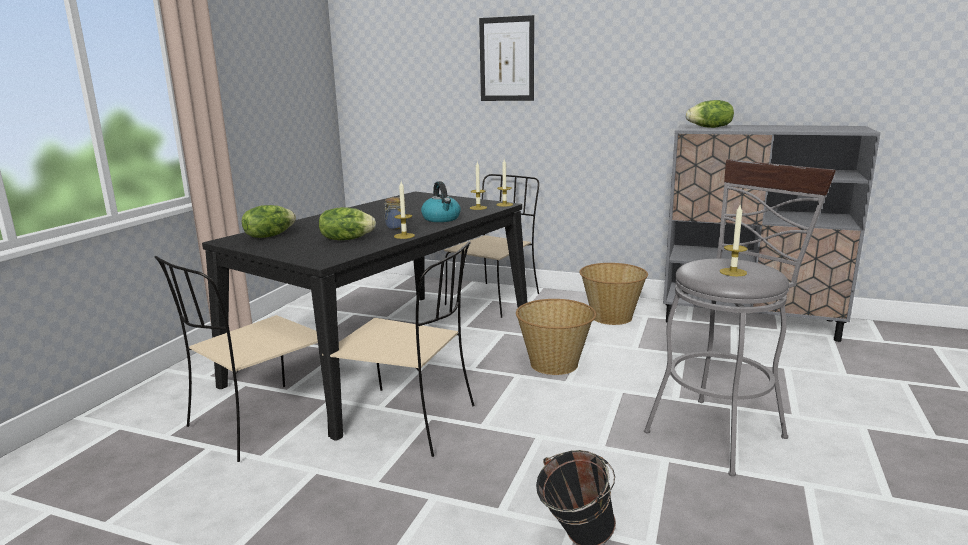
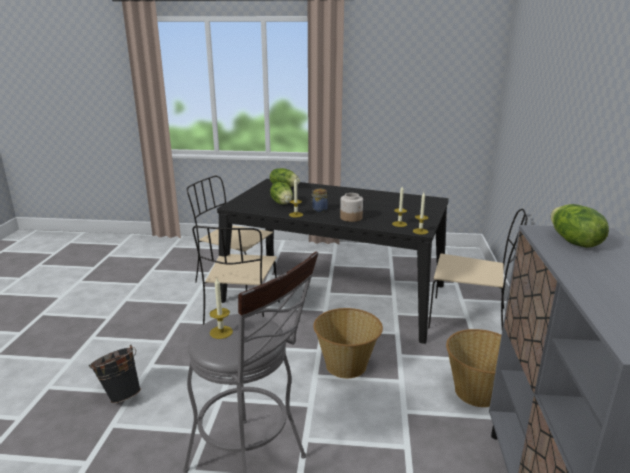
camera: 75 degrees right, 5 degrees up
(441, 219) = (351, 218): kettle -> jar
(507, 59) = (554, 97): picture -> none

